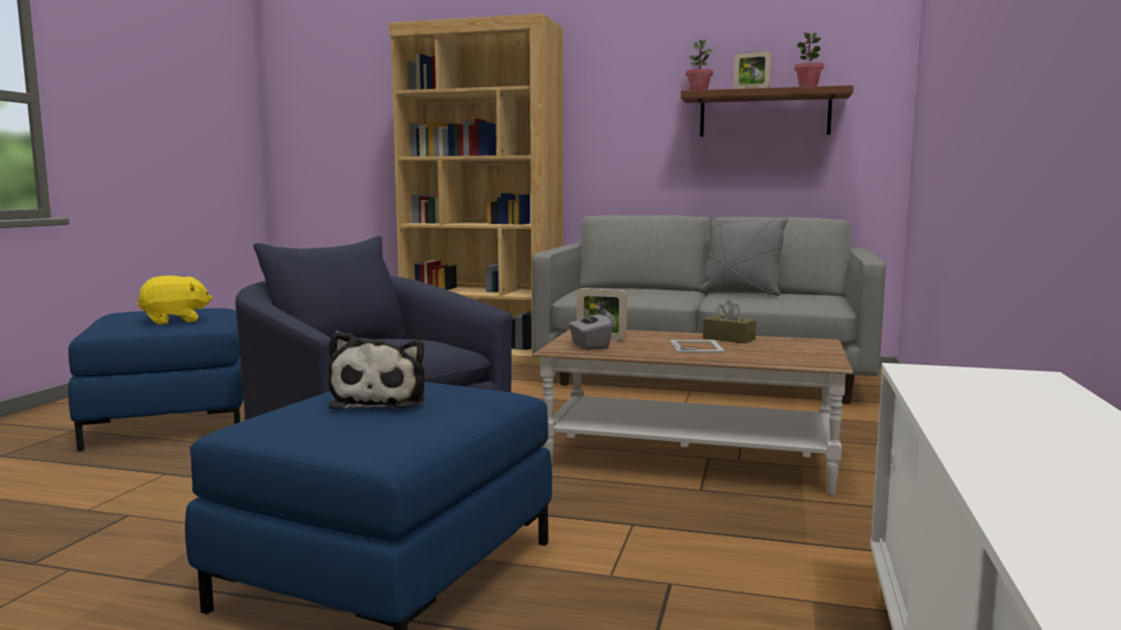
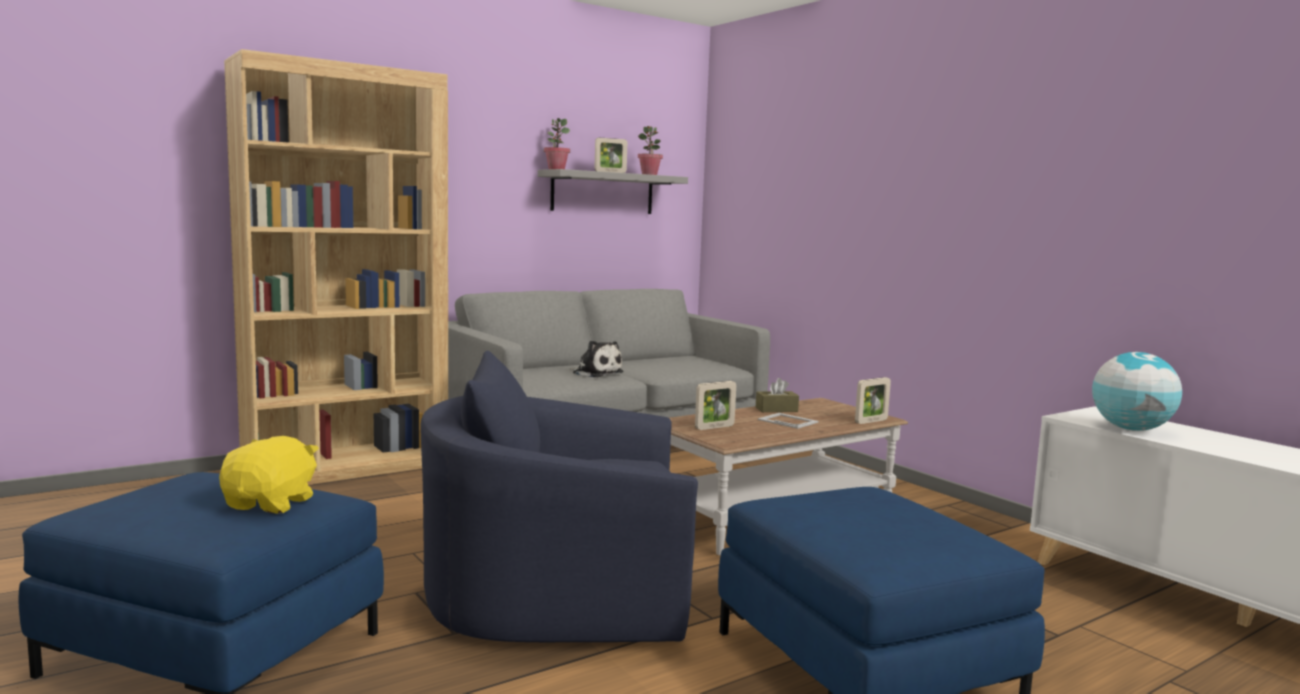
camera: 50 degrees left, 0 degrees up
(381, 400) = (864, 517): plush toy -> plush toy (596, 373)
(589, 346) = (734, 435): grey tissue box -> none
(741, 293) = (630, 362): grey pillow -> none
(764, 114) = (602, 193): brown shelf -> grey shelf
(792, 362) = (871, 421): none -> picture frame
(952, 394) = (1131, 429): none -> globe

